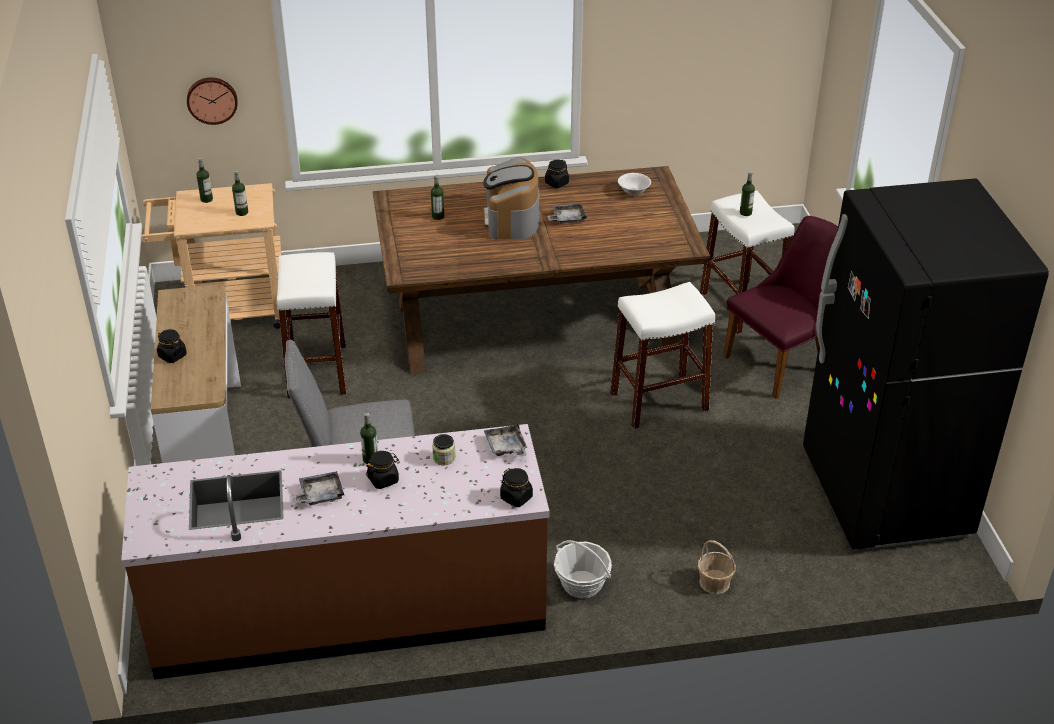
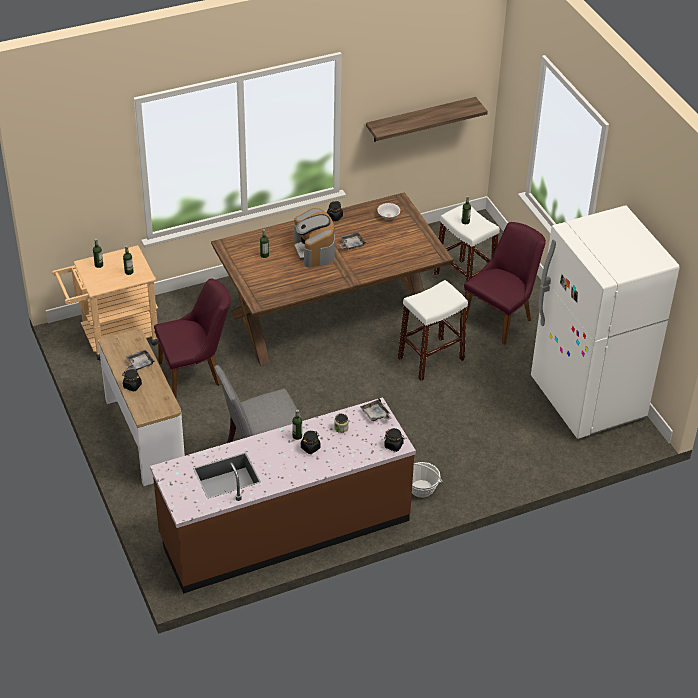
camera: 15 degrees left, 5 degrees up
(212, 99) = (94, 195): wall clock -> none
(317, 371) = (196, 373): white stool -> purple chair
(320, 495) = (276, 463): grey tray -> grey tray (139, 364)
(705, 65) = (420, 119): none -> shelf
(714, 582) = (500, 473): basket -> none
(885, 494) = (587, 399): black fridge -> white fridge

